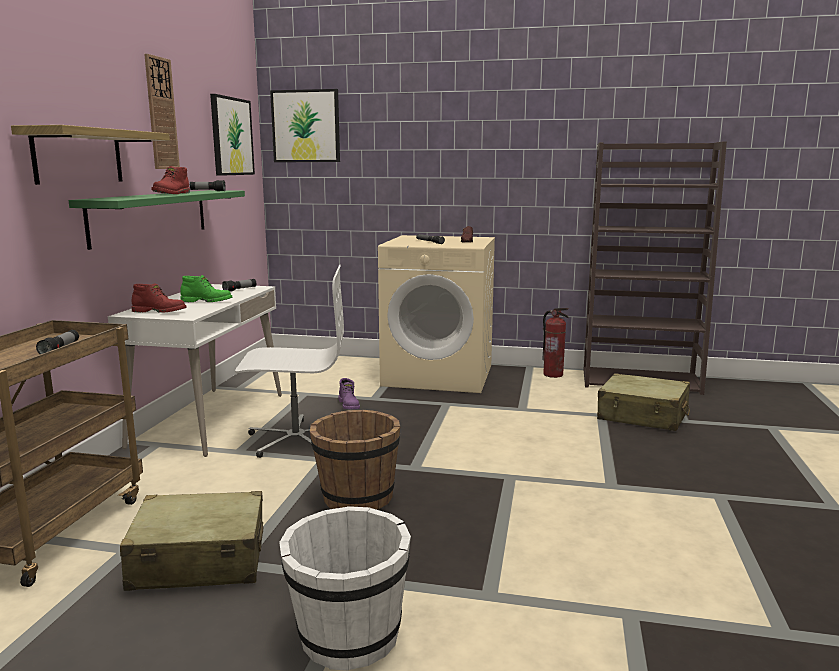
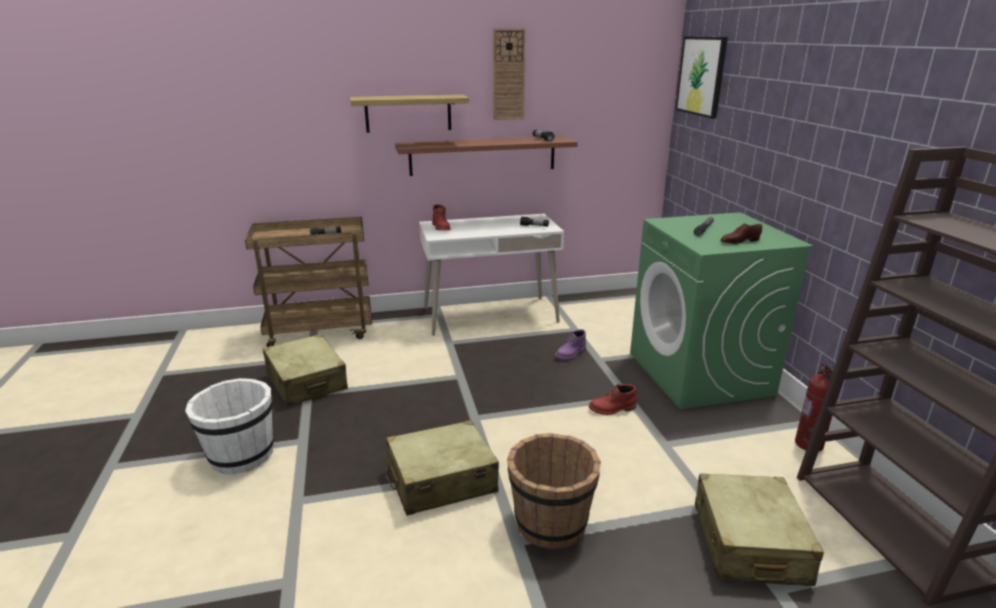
camera: 65 degrees right, 10 degrees up
(151, 216) = (483, 155): green shelf -> brown shelf
(172, 194) = (490, 141): red boot -> red boot (612, 409)
(207, 301) = (484, 229): green boot -> none
(231, 136) = (616, 86): picture -> none
(295, 439) = (485, 354): white office chair -> none
(357, 497) = (408, 407): brown bucket -> brown bucket (550, 522)
(439, 375) = (700, 374): beige washing machine -> green washing machine
(508, 503) = (441, 480): none -> beige suitcase

